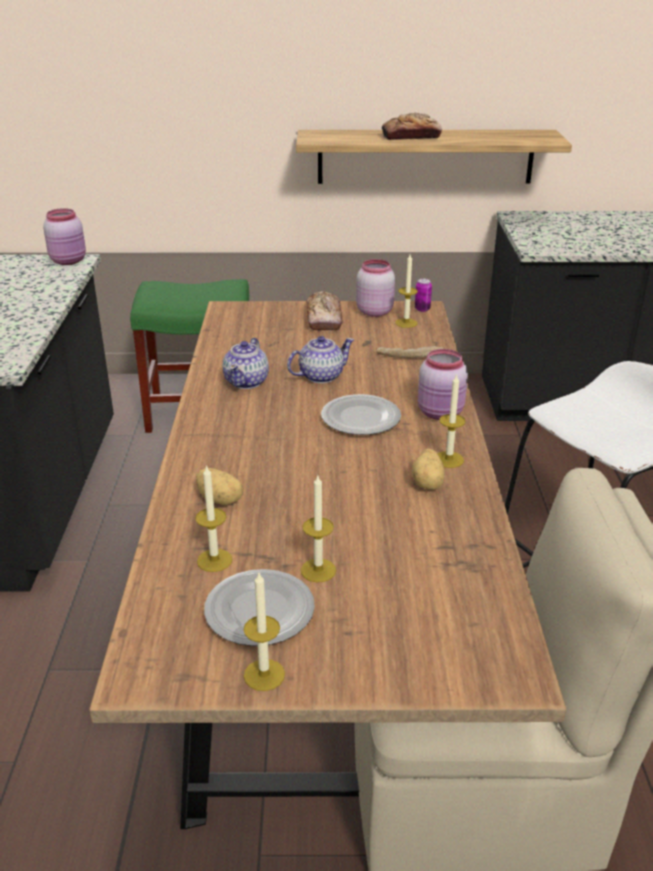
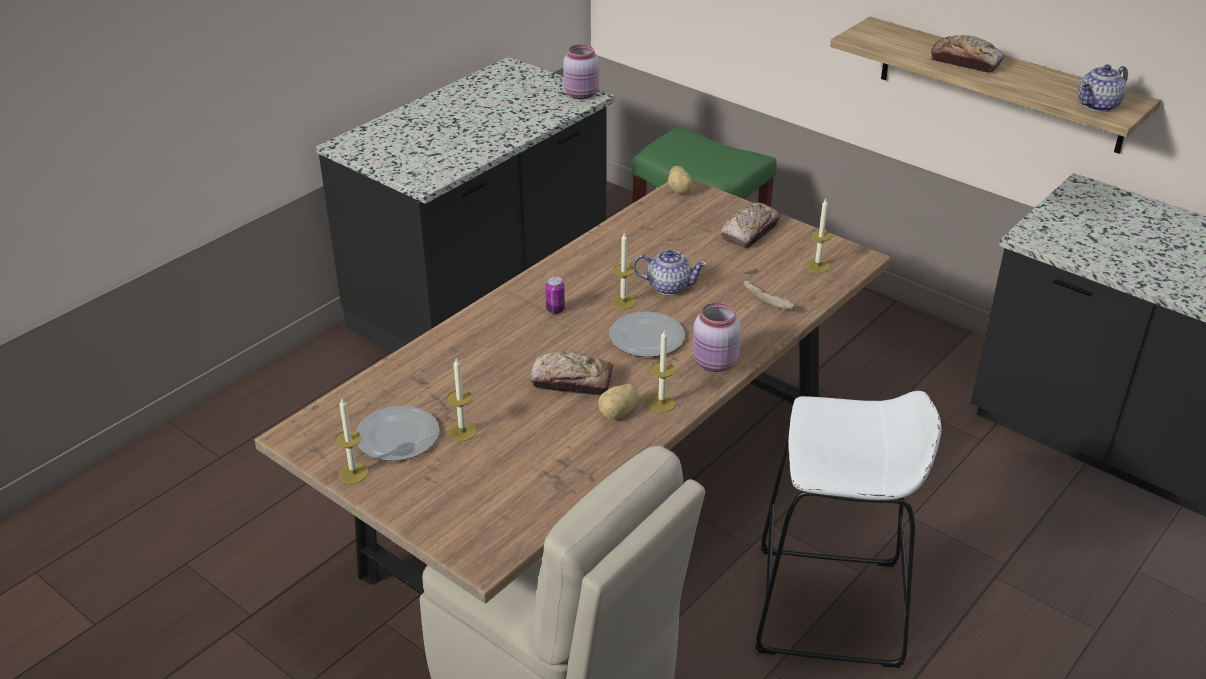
camera: 40 degrees right, 5 degrees up
(214, 560) = (413, 391): candle -> candle (623, 302)
(220, 499) = (468, 352): potato -> potato (679, 190)
(247, 381) = (606, 266): teapot -> teapot (1098, 105)
(352, 478) = (571, 381): none -> bread
(374, 311) = (806, 242): pink jar -> none
(422, 309) = (855, 258): can -> can (555, 310)

